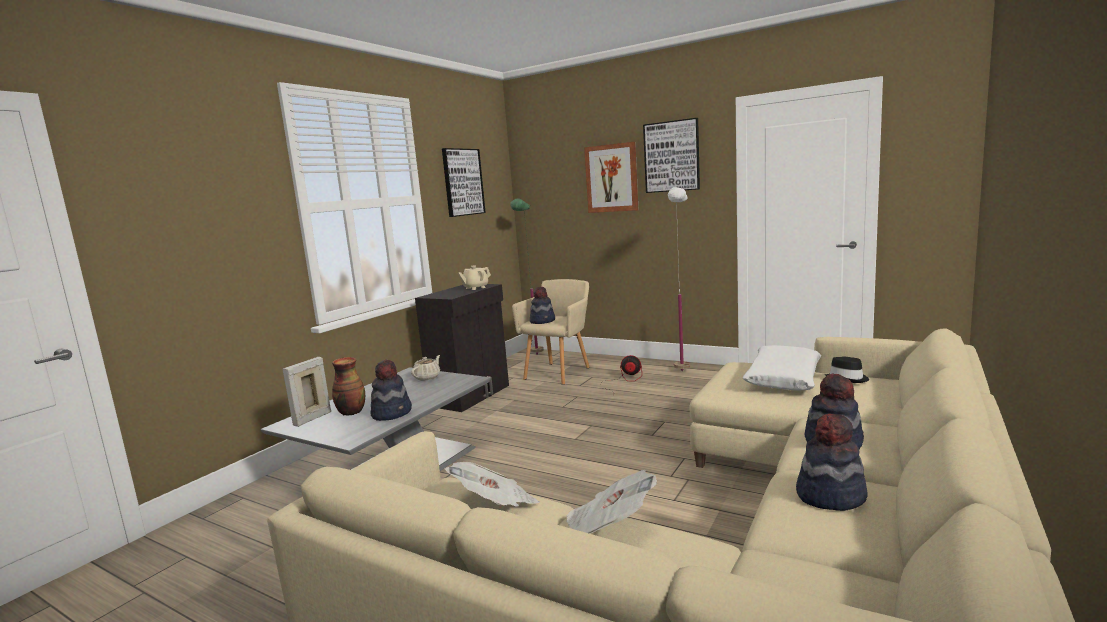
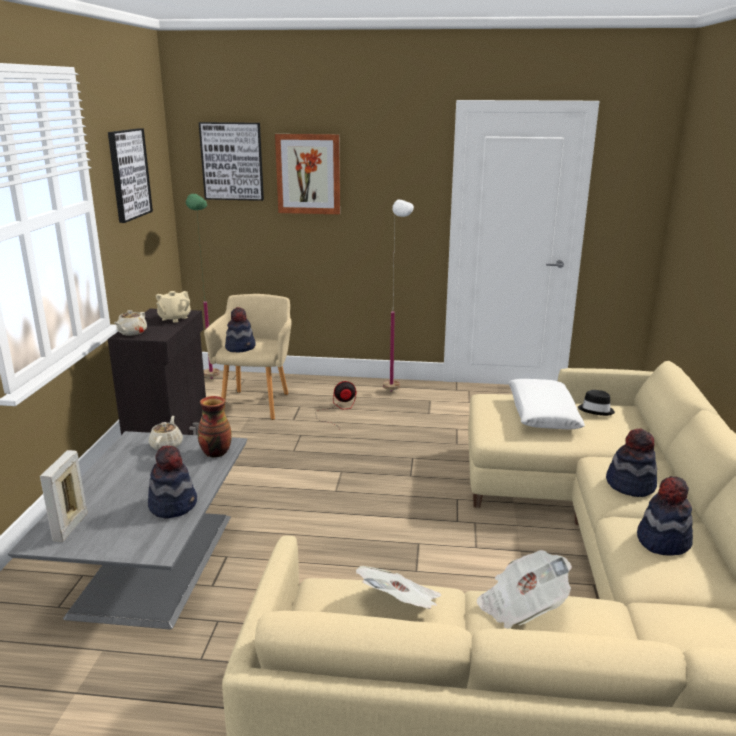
camera: 25 degrees left, 10 degrees up
(350, 412) = (115, 510): vase -> vase (215, 453)
(435, 295) = (132, 333): none -> beige teapot
(671, 156) = (382, 156): picture -> picture (232, 161)

